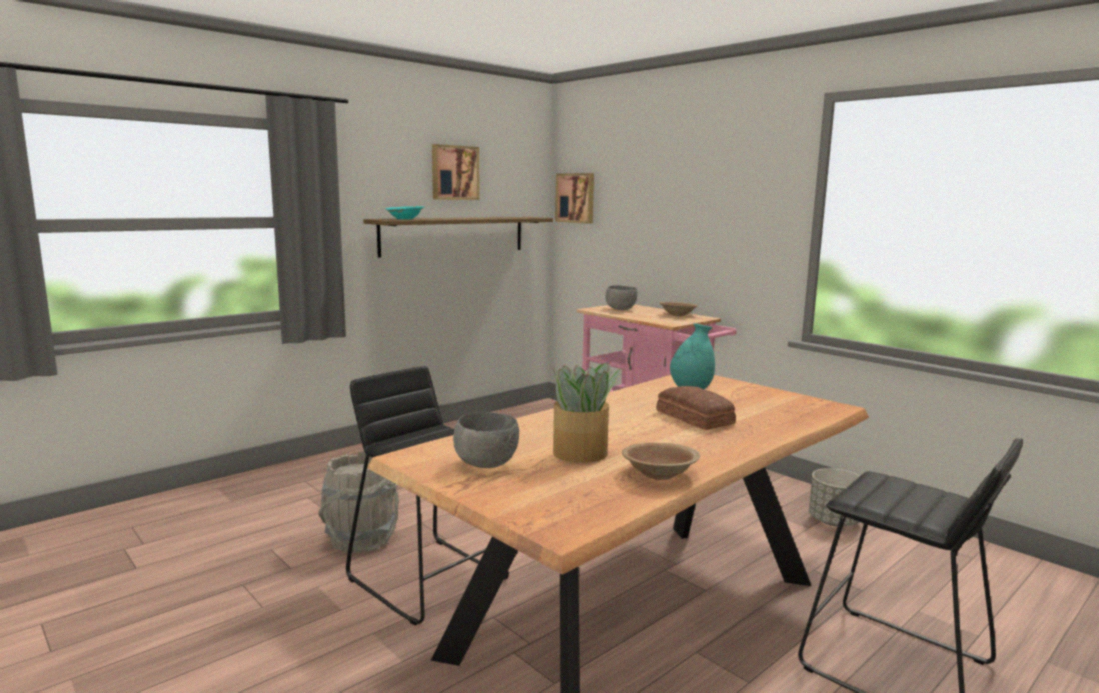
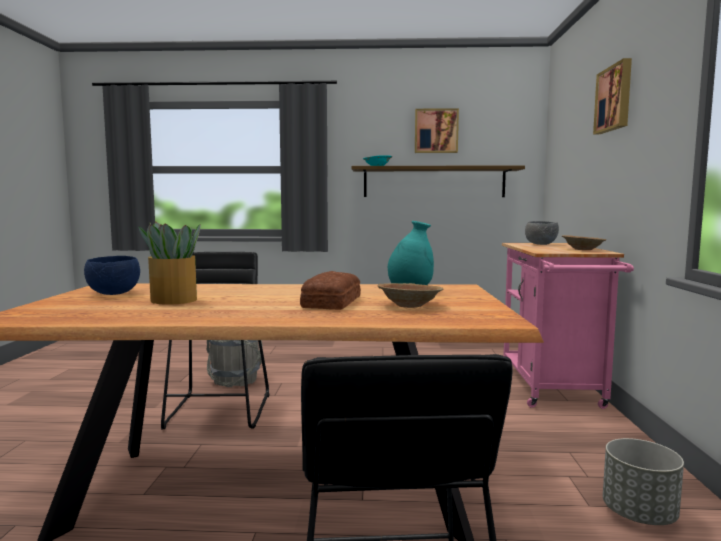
camera: 45 degrees right, 5 degrees down
(487, 464) = (115, 294): grey bowl -> blue bowl
(576, 198) = (555, 146): picture -> picture (615, 98)
(659, 475) = (156, 316): brown bowl -> brown bowl (409, 305)

